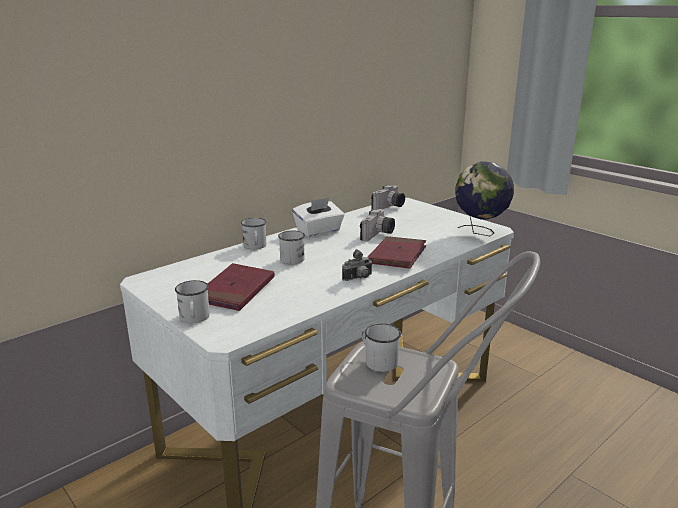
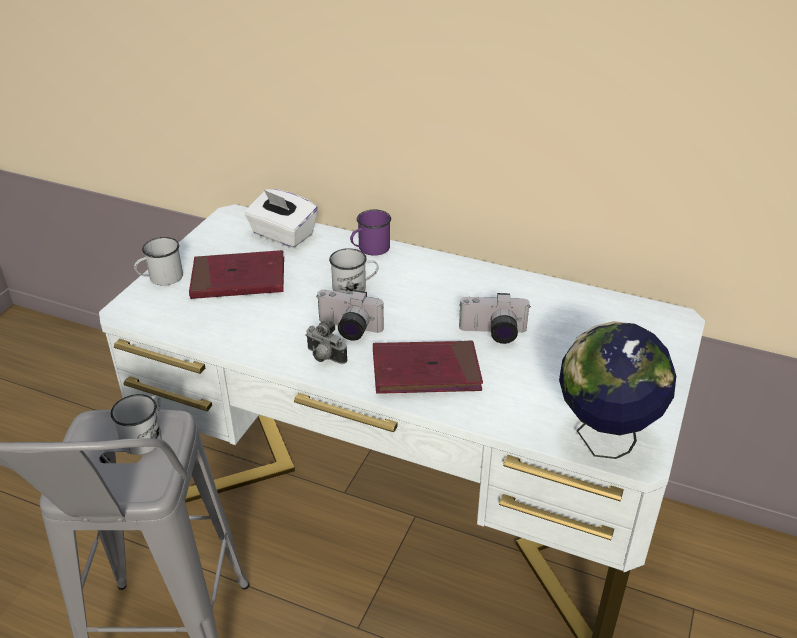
camera: 65 degrees right, 15 degrees up
(255, 246) = (370, 249): white mug -> purple mug
(319, 231) = (462, 279): white tissue box -> white tissue box (282, 235)
(389, 207) = (627, 313): camera -> camera (348, 330)

